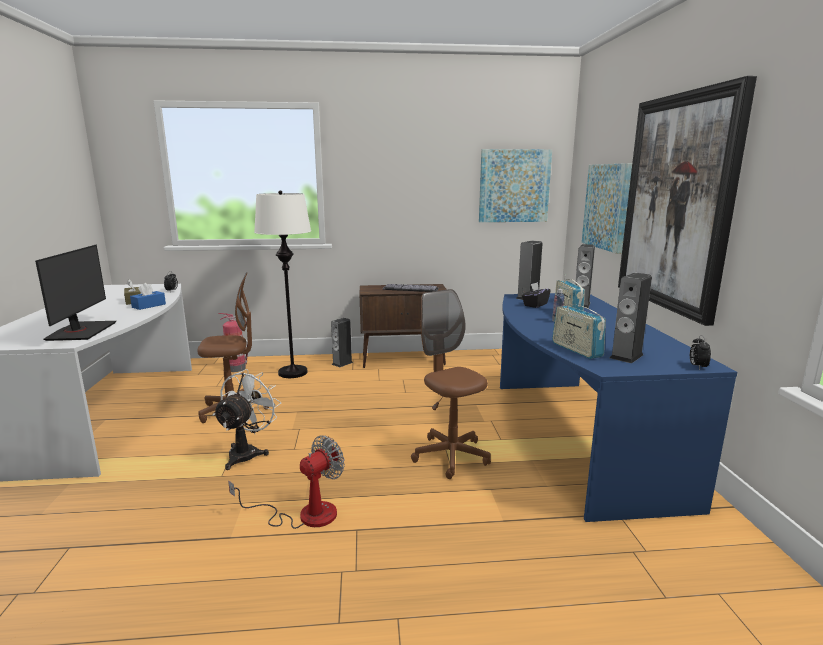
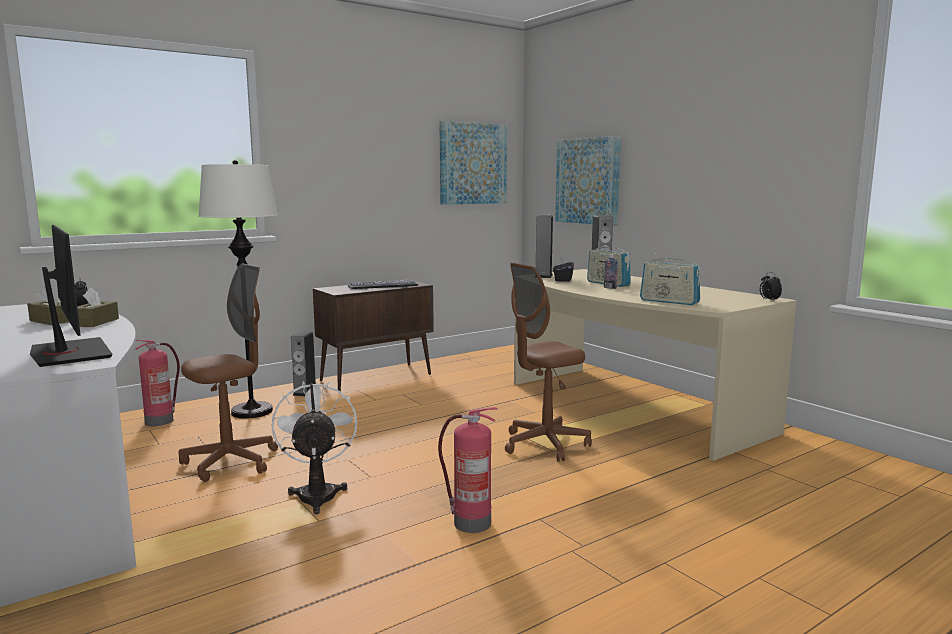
camera: 30 degrees left, 5 degrees down
(149, 306) = (96, 322): blue tissue box -> brown tissue box
(304, 514) = (470, 523): fan -> fire extinguisher
(450, 456) = (545, 444): brown office chair -> brown office chair turned 60 degrees counterclockwise
(573, 437) = (628, 407): blue desk -> beige desk
(626, 356) = (712, 301): speaker -> none
(676, 203) = (685, 169): picture -> none

